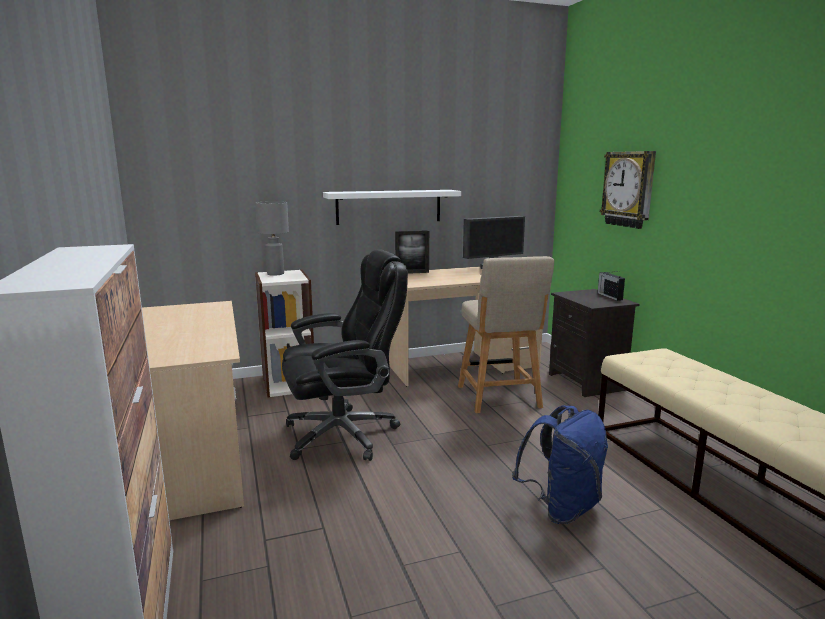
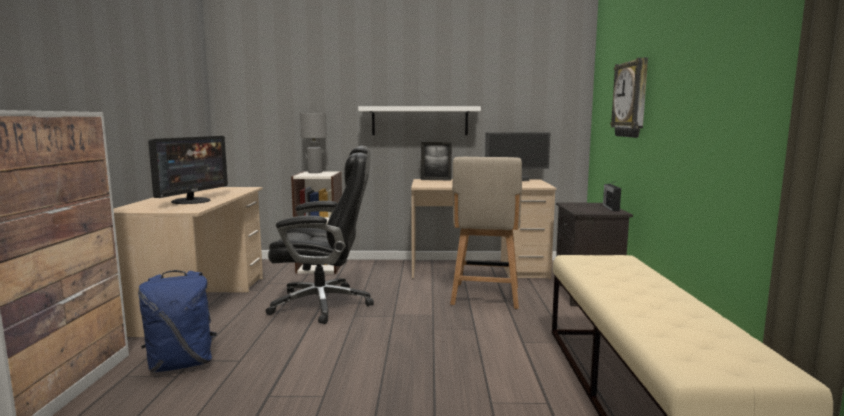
camera: 20 degrees right, 5 degrees down
(189, 336) = (192, 201): none -> monitor
(561, 508) = (447, 384): blue backpack -> blue backpack (182, 364)

